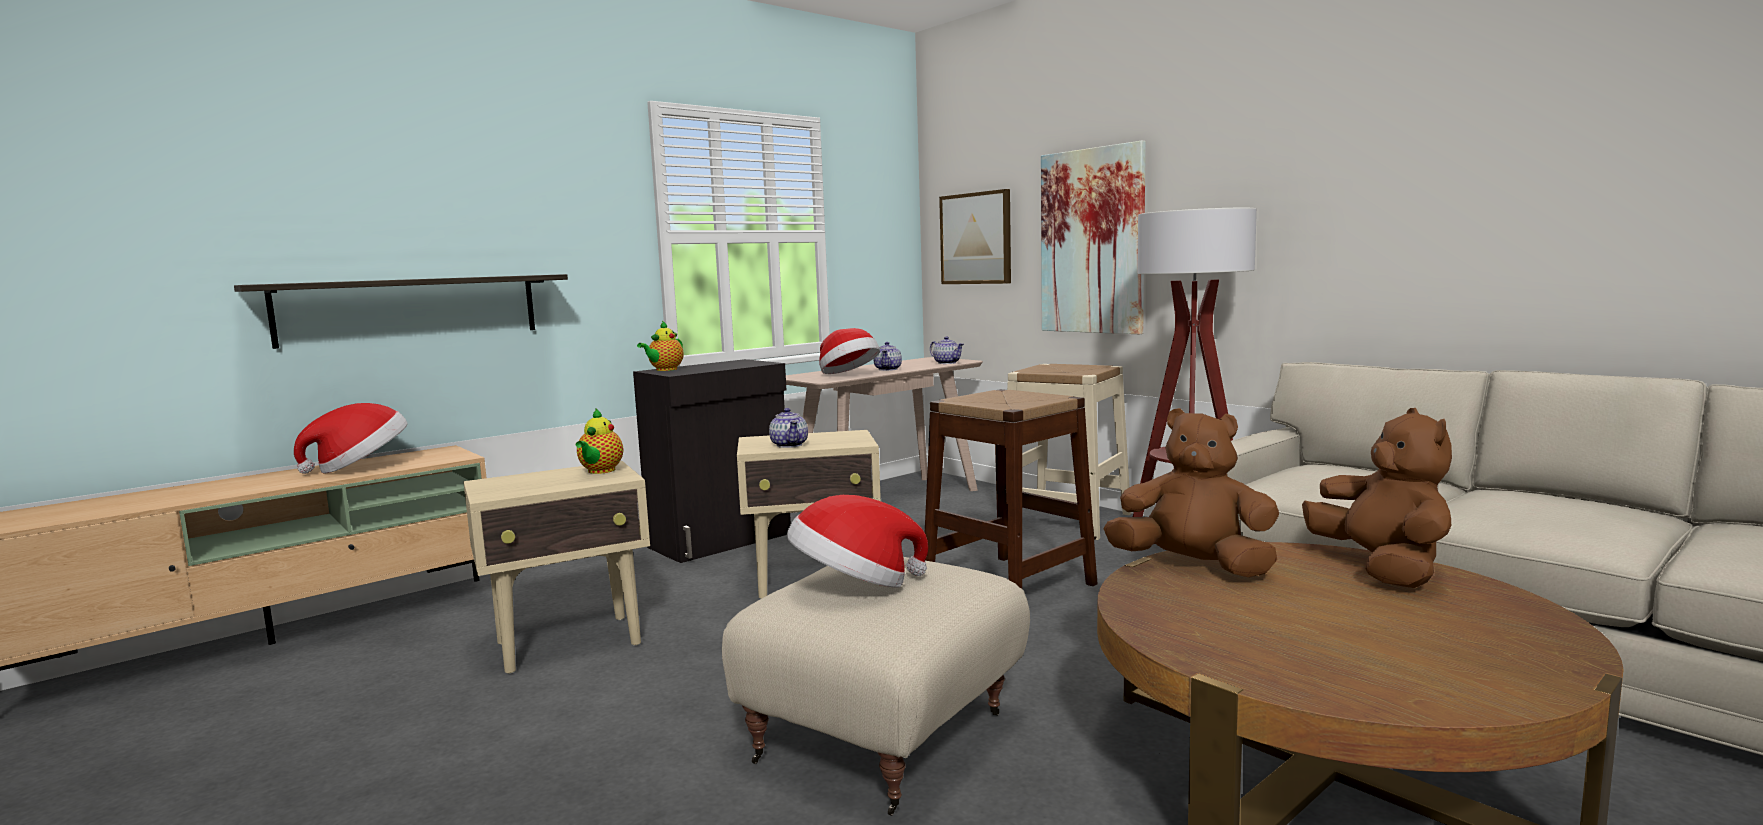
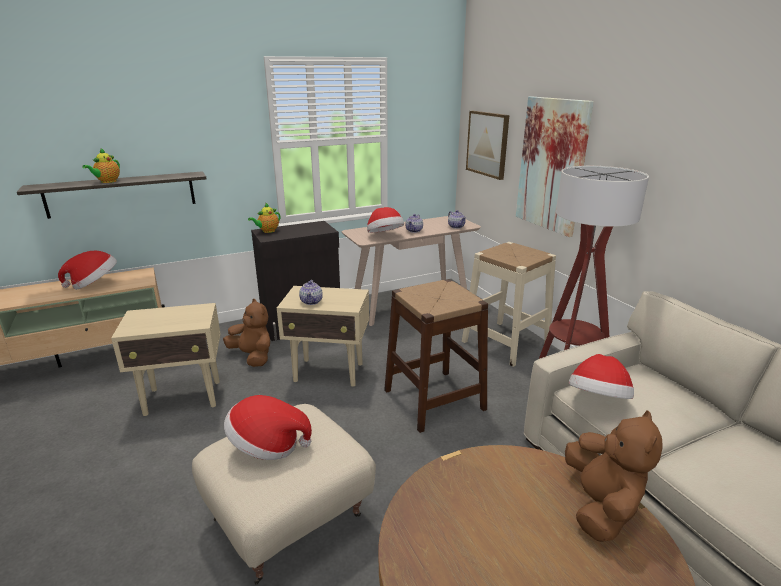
camera: 15 degrees right, 15 degrees up
(600, 471) = (195, 314): teapot -> teapot (107, 182)
(1193, 567) = (479, 470): brown plush toy -> brown plush toy (253, 356)
(1289, 488) = (598, 400): none -> hat

